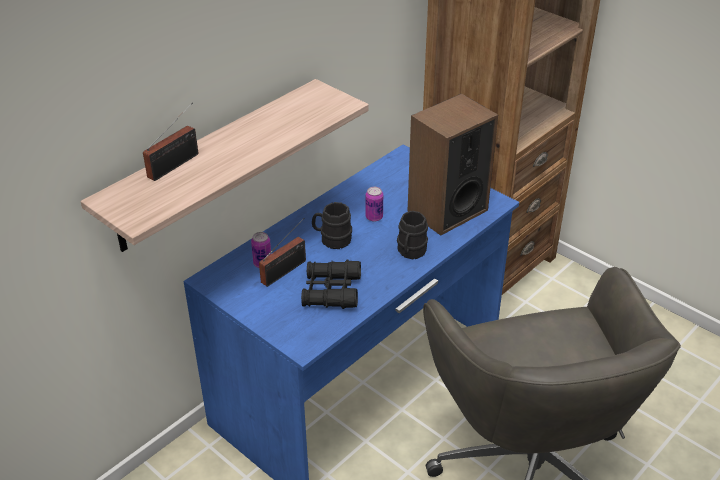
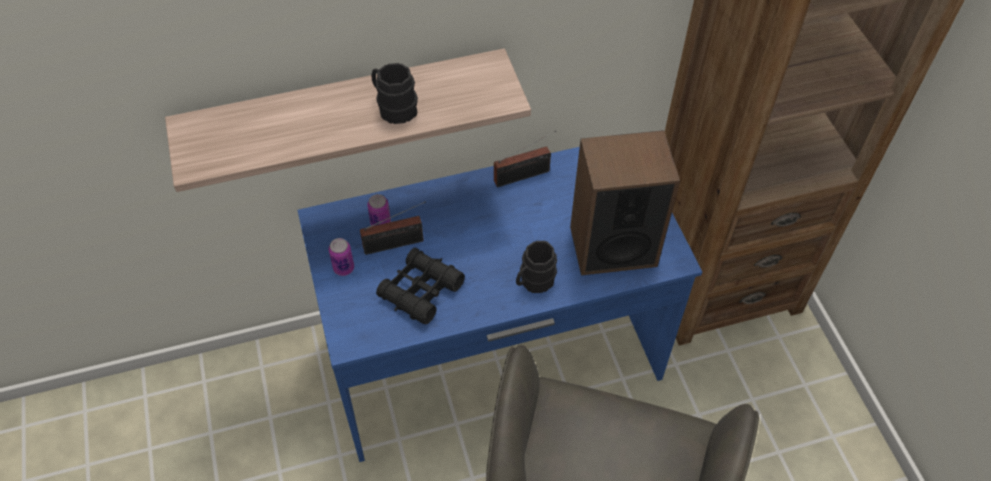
camera: 30 degrees right, 15 degrees up
(176, 164) = (279, 109): radio -> radio (525, 175)
(332, 239) = (467, 227): black mug -> black mug (393, 108)
(374, 217) = (530, 219): can -> can (343, 268)

